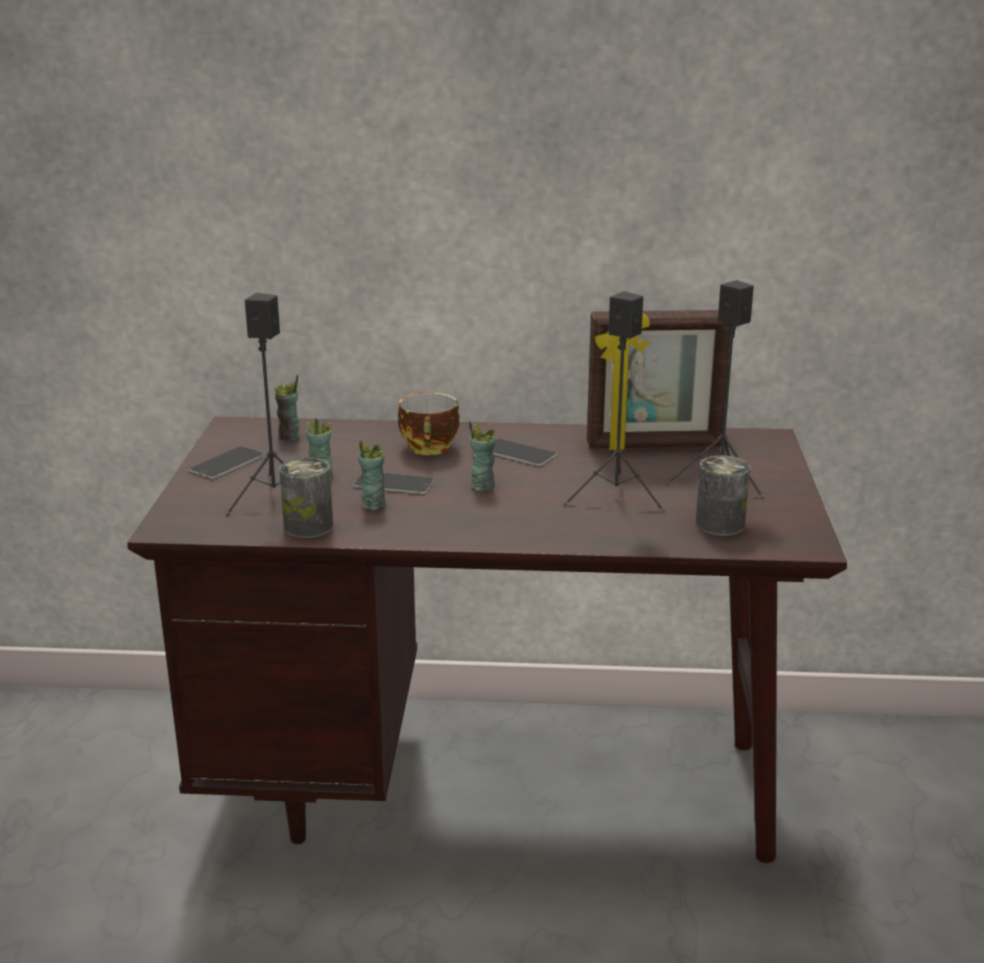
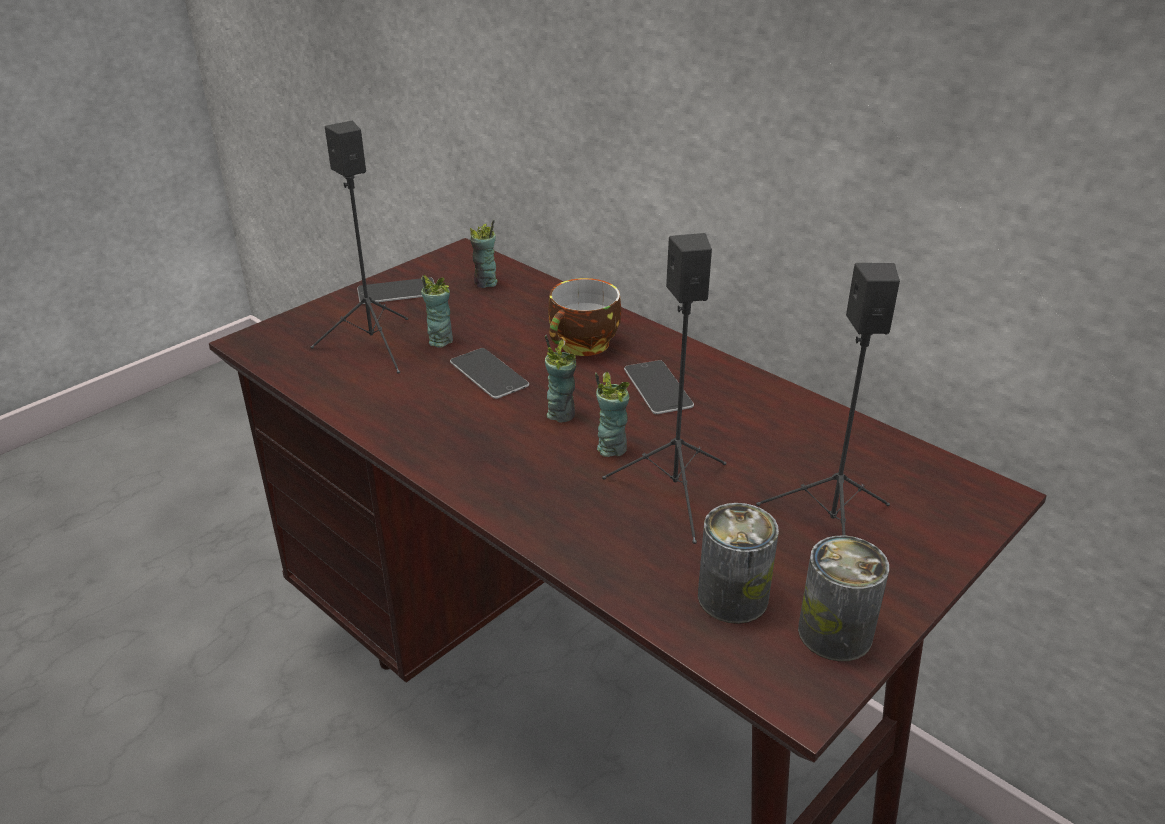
camera: 40 degrees right, 10 degrees up
(308, 527) = (347, 391): can -> can (835, 633)
(373, 504) = (434, 390): cup -> cup (611, 448)
(654, 446) = (822, 442): picture frame -> none

